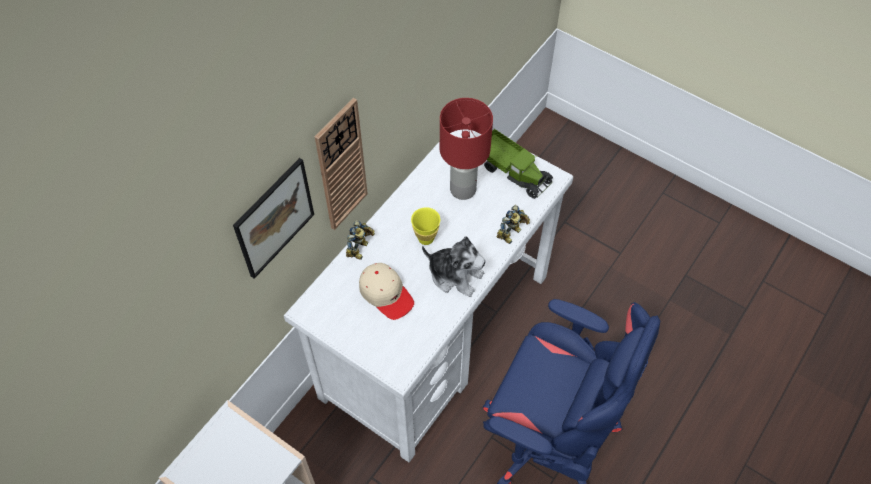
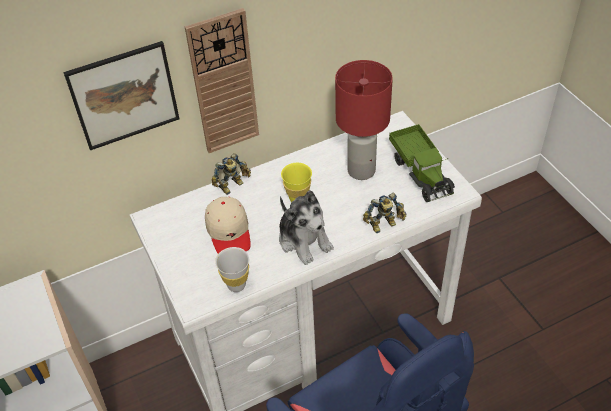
camera: 30 degrees right, 10 degrees down
(424, 340) = (236, 285): none -> white cup

